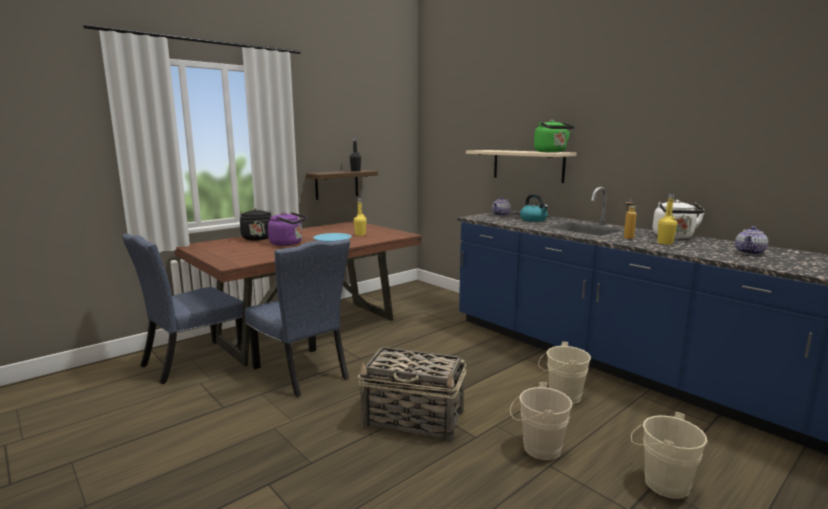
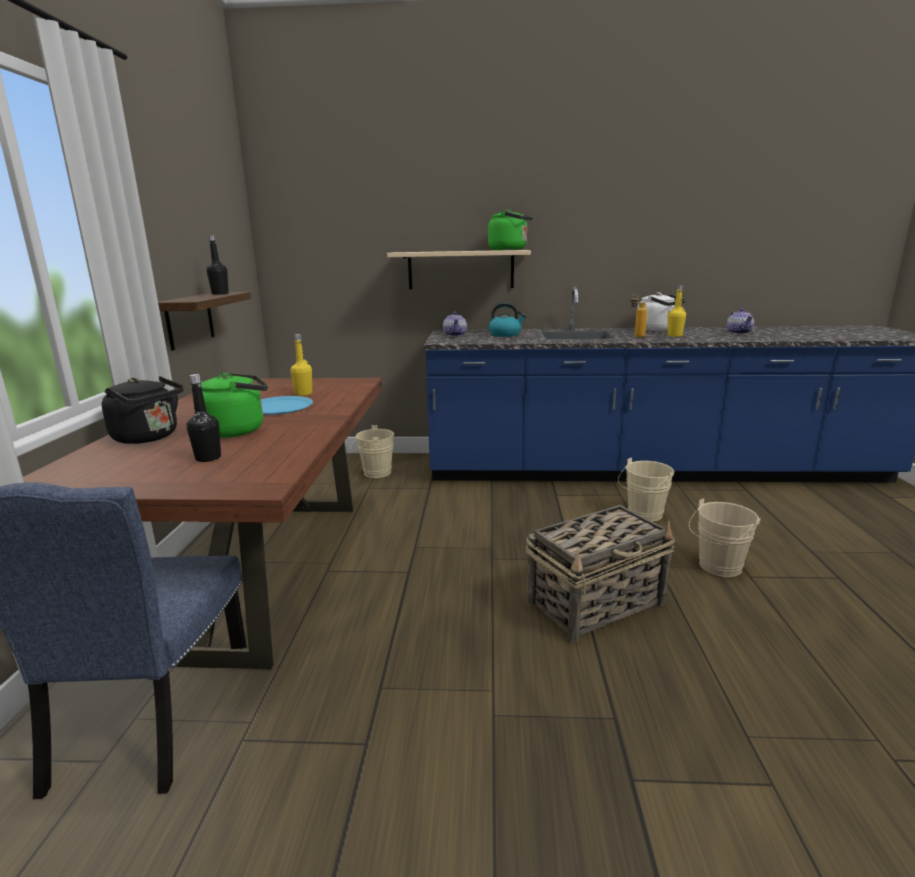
camera: 45 degrees left, 5 degrees up
(249, 251) = (208, 458): none -> black bottle
(288, 244) = (238, 430): purple kettle -> green kettle
(301, 371) = (371, 626): blue chair -> none
(661, 482) = (809, 546): beige bucket -> beige bucket (374, 473)

